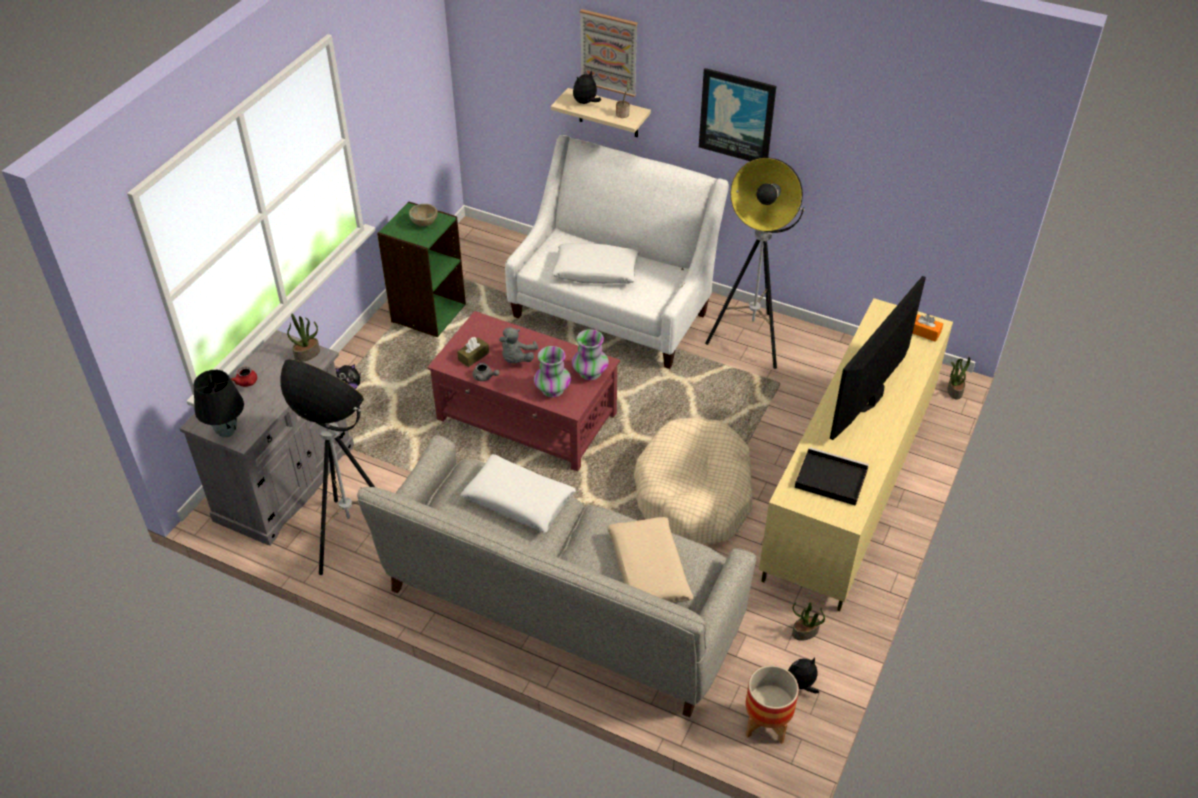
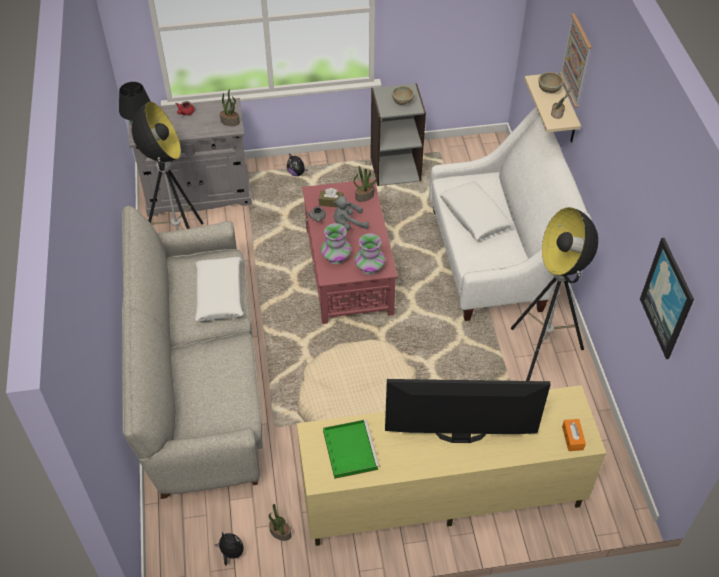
camera: 55 degrees right, 5 degrees up
(428, 313) = (395, 168): green bookcase -> grey bookcase
(586, 103) = (548, 90): plush toy -> beige bowl
(648, 569) = (210, 393): beige pillow -> none
(737, 116) = (611, 171): picture -> picture (667, 298)
(766, 724) = (183, 548): planter -> none
(829, 478) = (349, 449): black tray -> green tray
(954, 390) = (619, 518): potted plant -> potted plant (364, 196)

